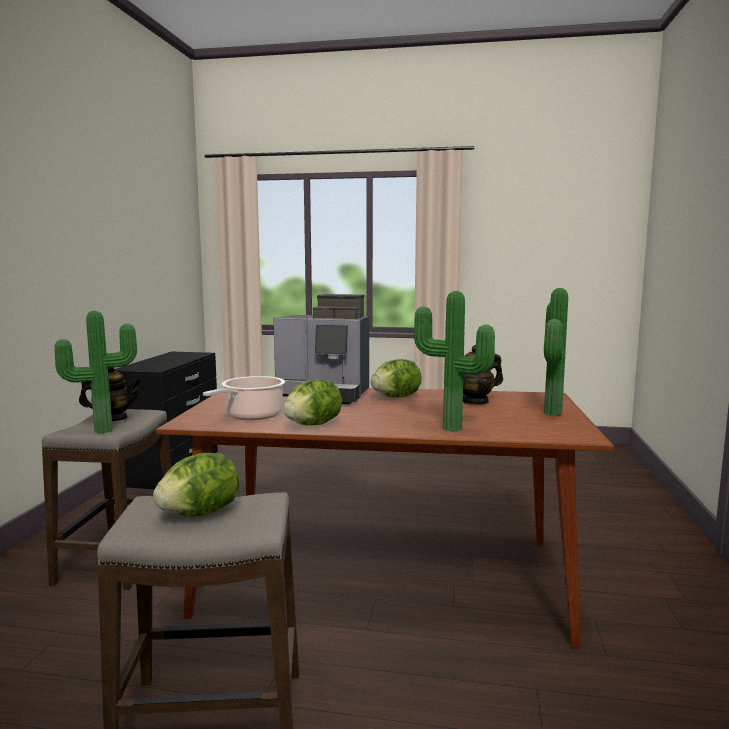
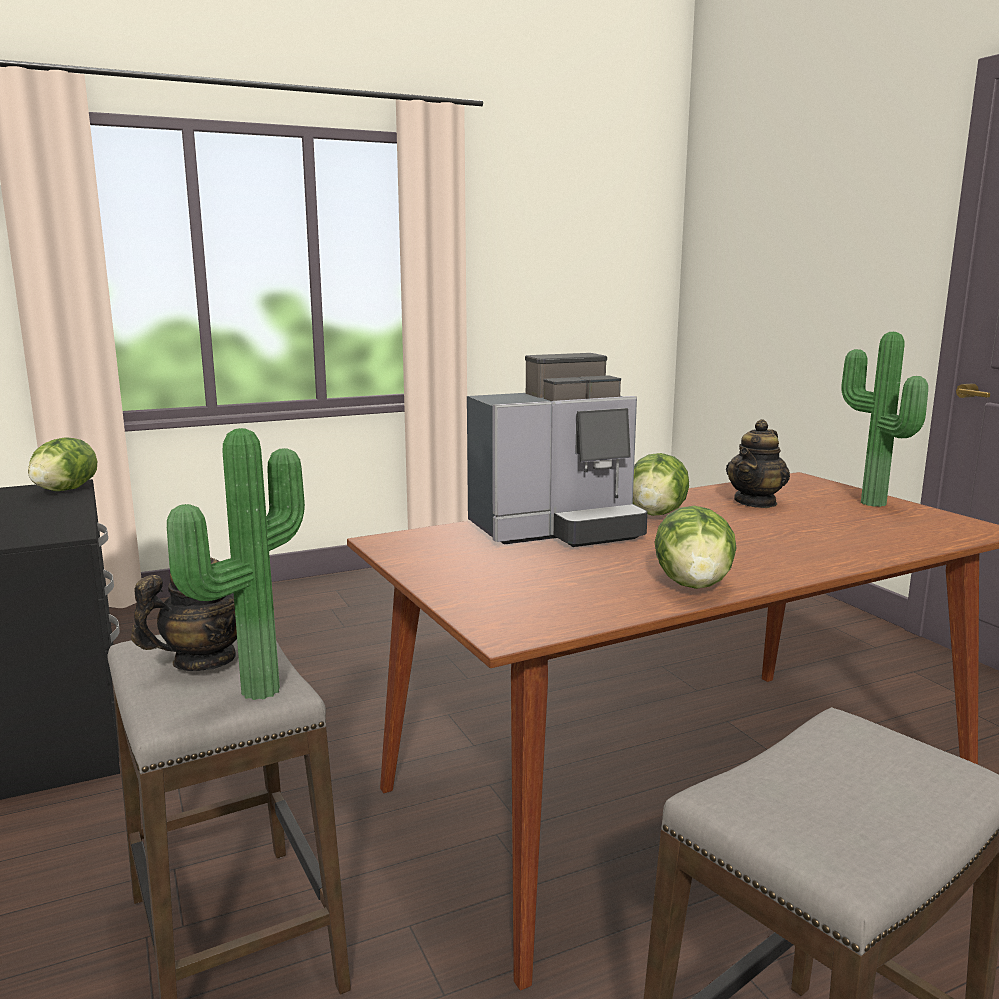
camera: 35 degrees left, 5 degrees up
(200, 513) = (837, 789): lettuce -> lettuce (65, 490)
(251, 416) = (566, 591): cooking pot -> none
(451, 430) = (856, 551): potted plant -> none

